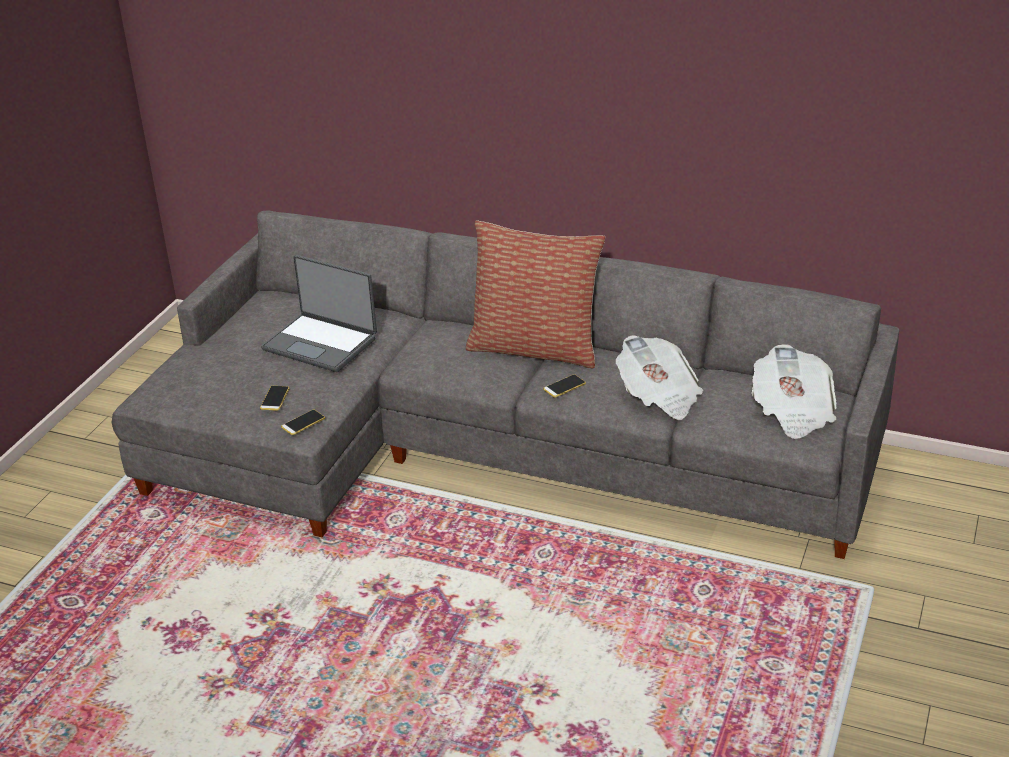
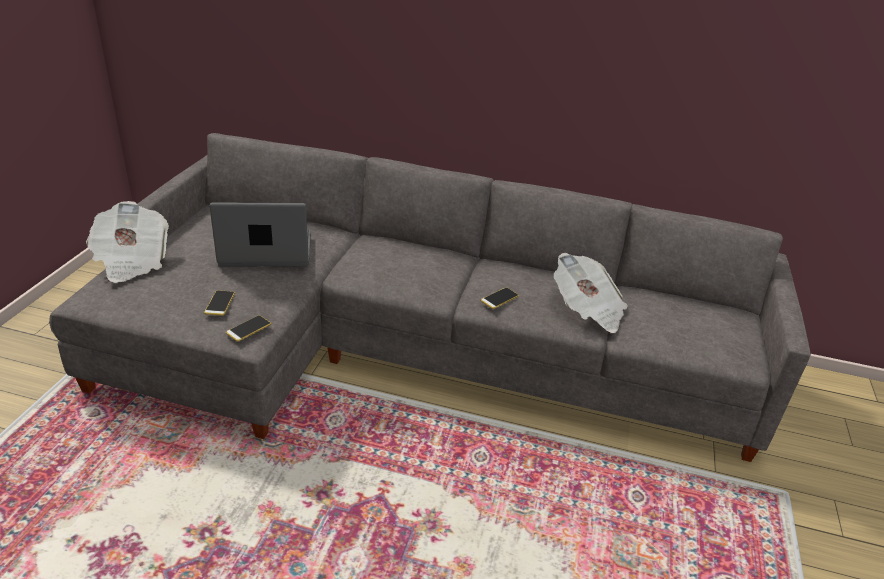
camera: 10 degrees left, 0 degrees up
(321, 343) = (266, 252): laptop -> laptop turned 150 degrees clockwise
(535, 347) = (465, 262): pillow -> none
(792, 412) = (712, 327): newspaper -> newspaper (131, 260)

